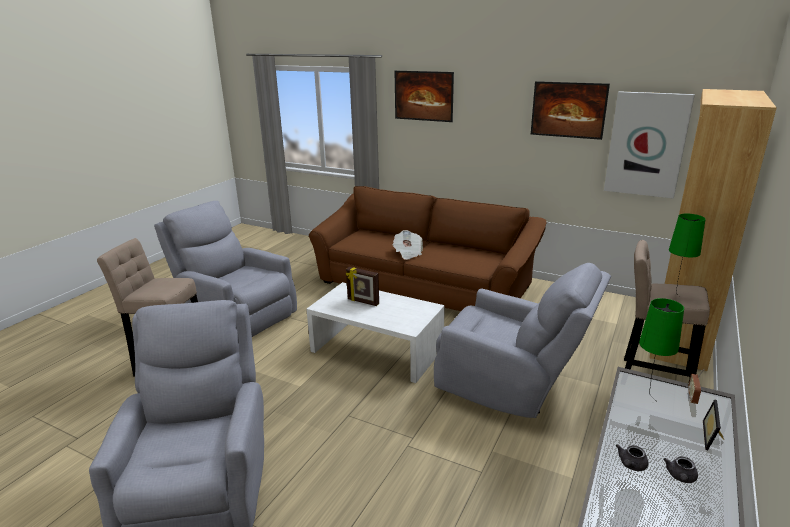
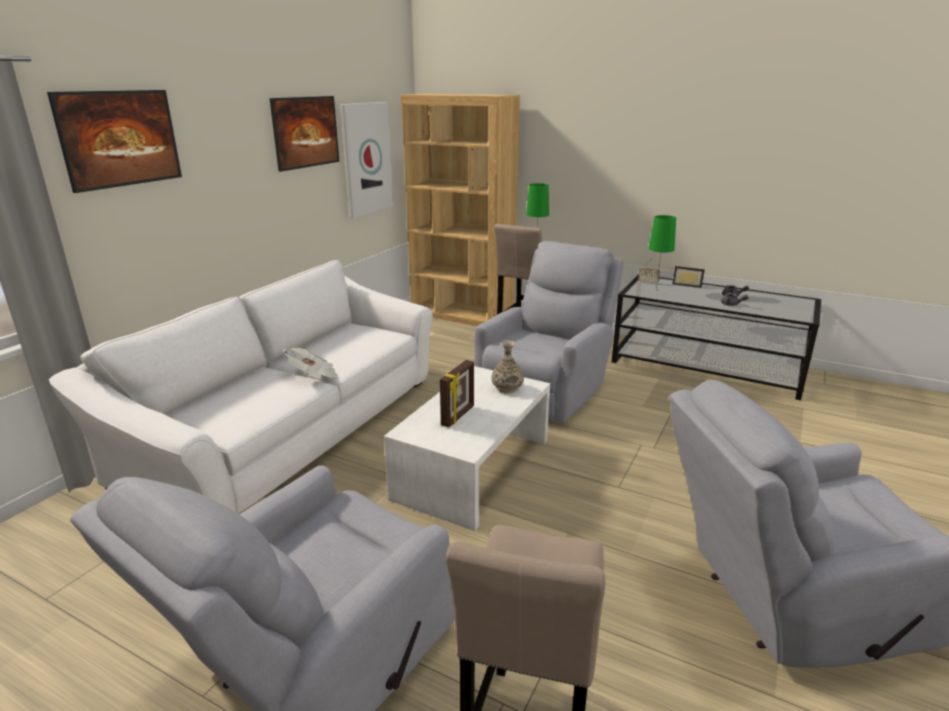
camera: 90 degrees left, 0 degrees up
(405, 318) = (507, 388): none -> vase
(423, 284) = (290, 428): brown sofa -> white sofa

